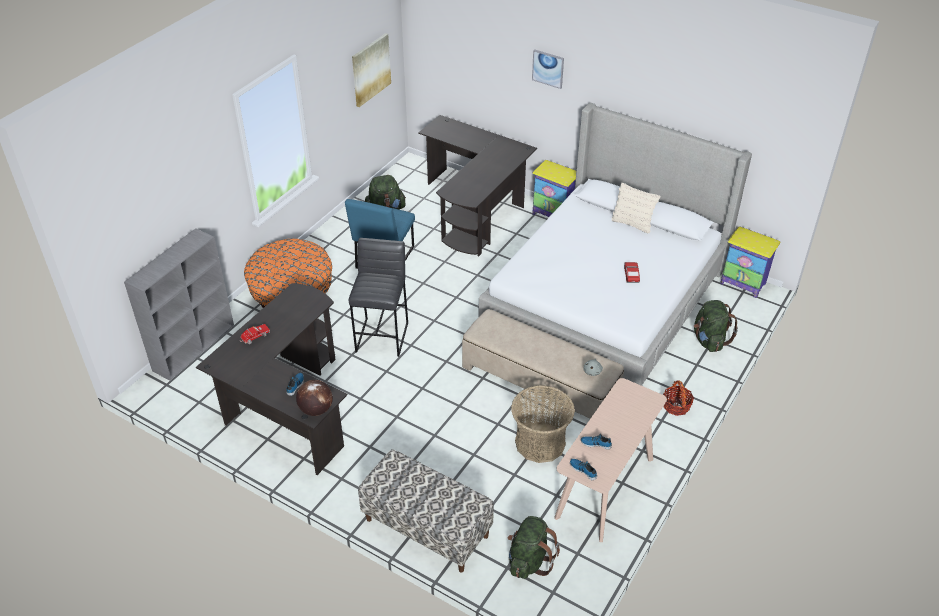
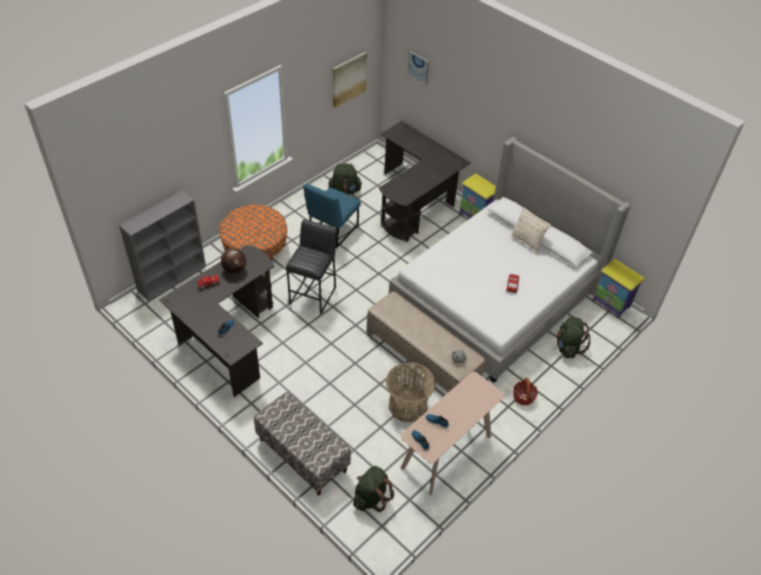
camera: 10 degrees right, 5 degrees up
(316, 410) = (236, 351): globe -> globe (234, 269)
(548, 68) = (484, 103): picture -> picture (418, 67)

